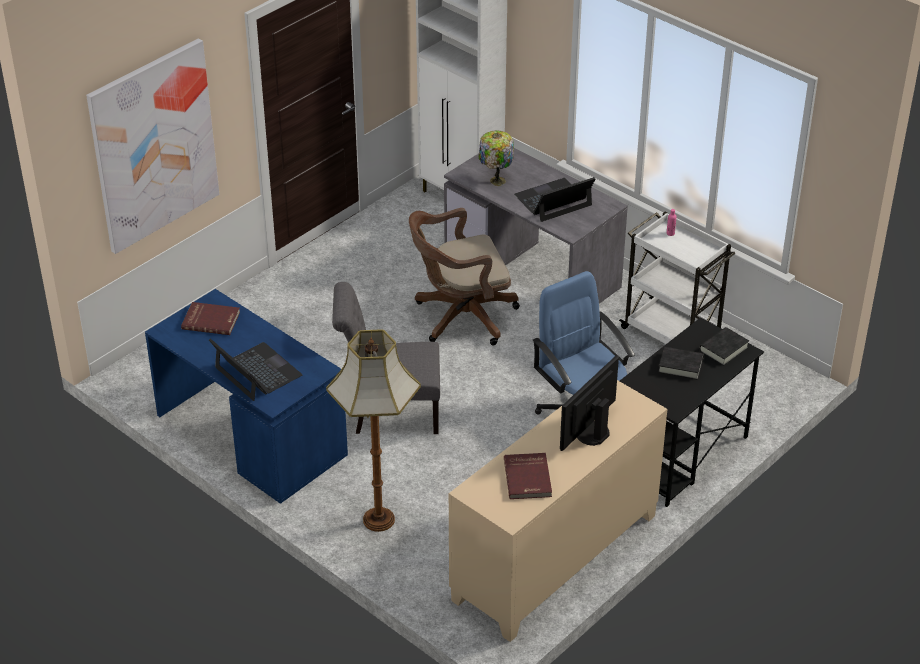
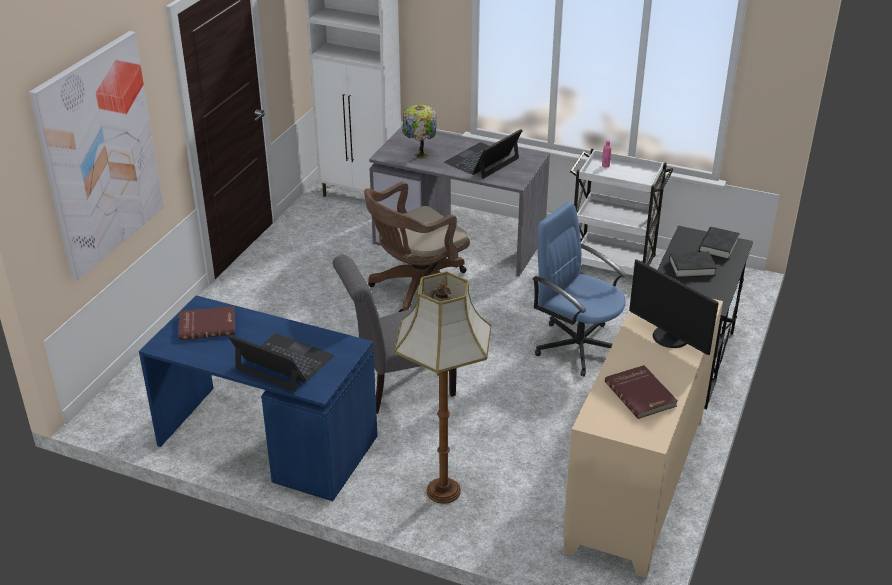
camera: 20 degrees left, 5 degrees down
(590, 432) = (669, 338): monitor -> monitor turned 60 degrees counterclockwise

